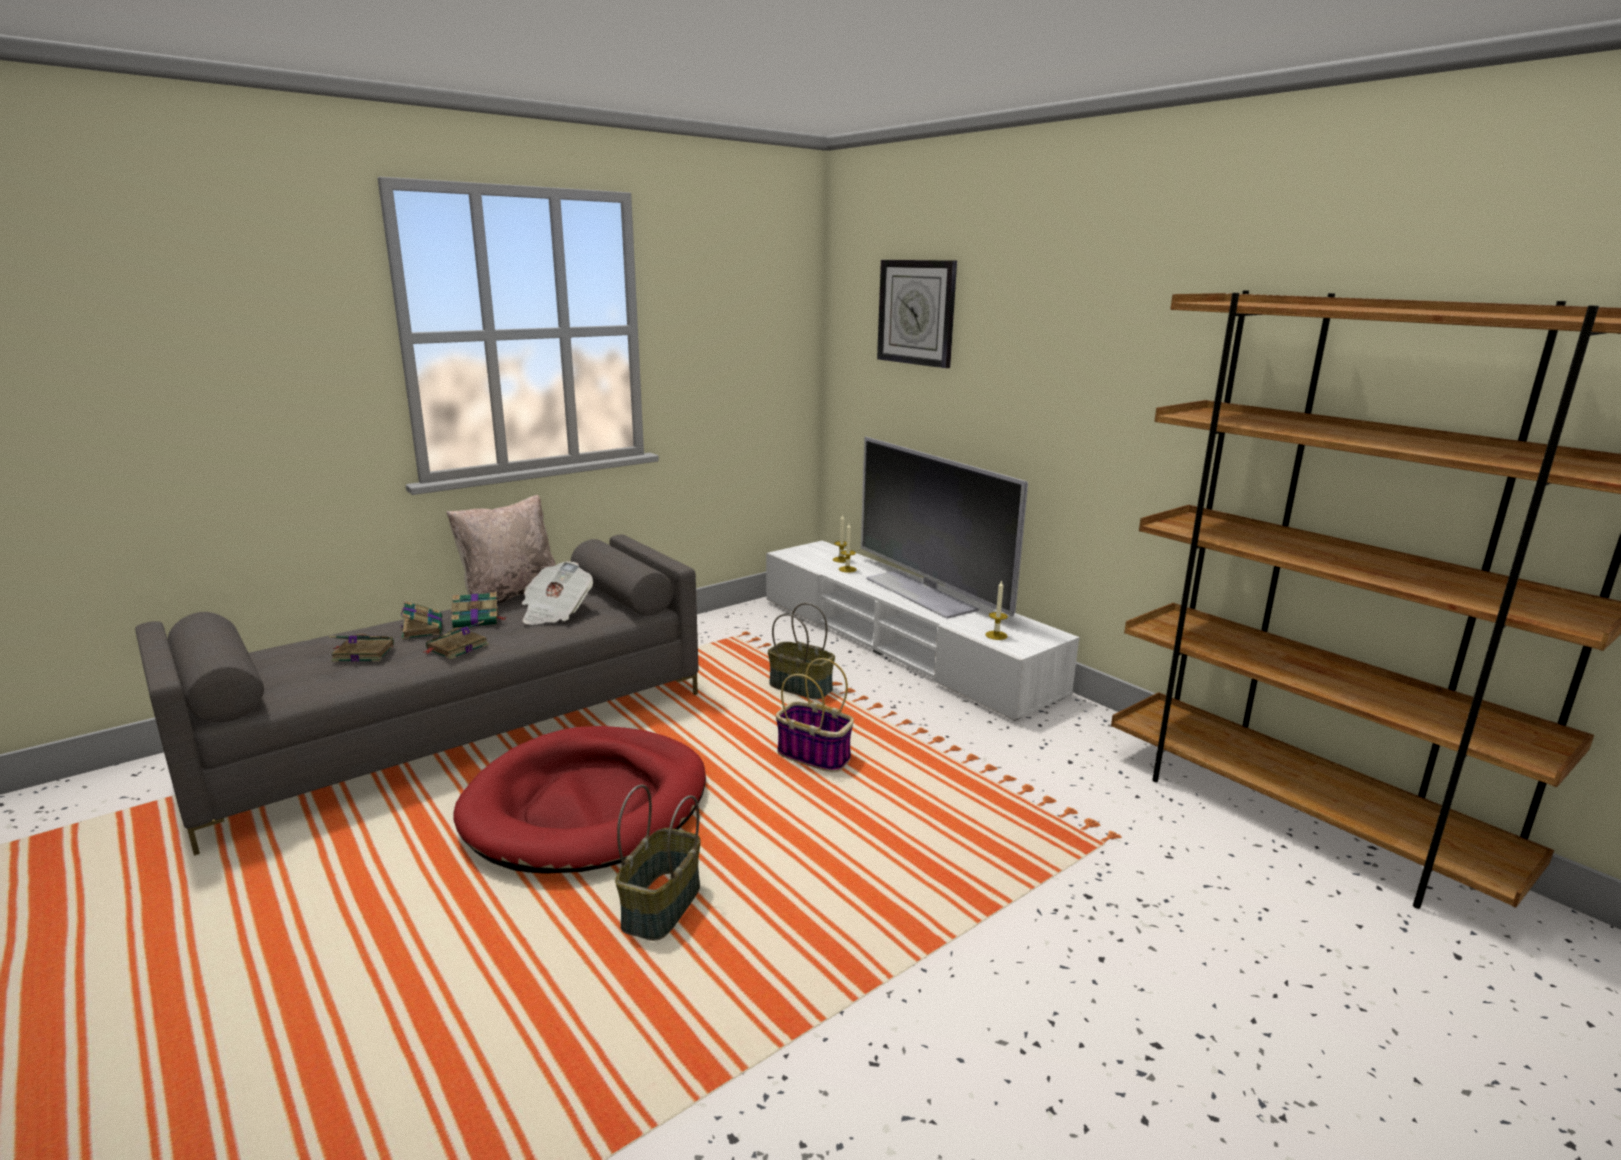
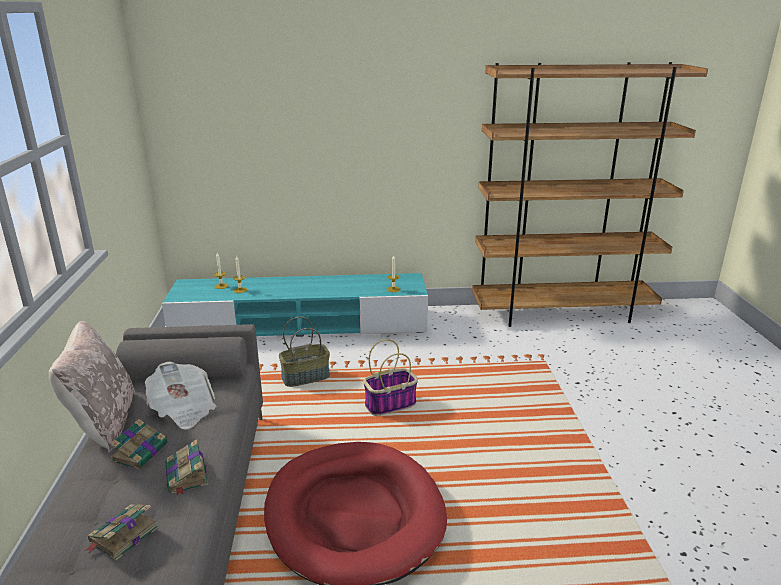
camera: 55 degrees left, 5 degrees up
(422, 628) = (113, 487): book -> none
(662, 907) = (493, 518): basket -> none
(902, 645) = (301, 325): white tv stand -> turquoise tv stand
(917, 312) = (248, 89): wall clock -> none
(922, 593) = (312, 285): television -> none

